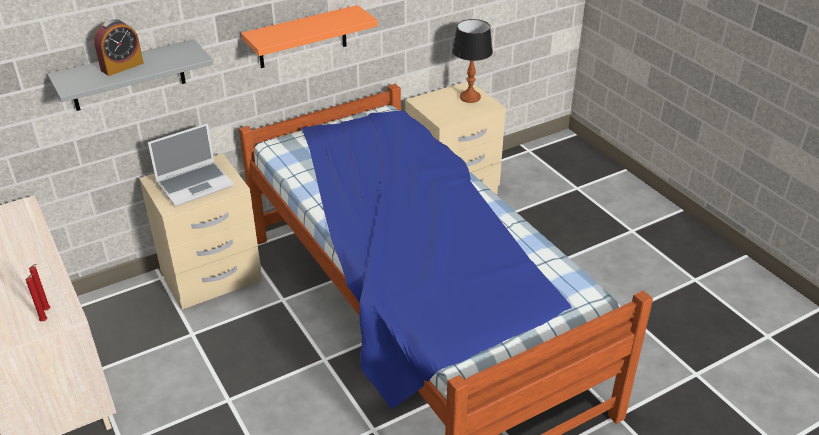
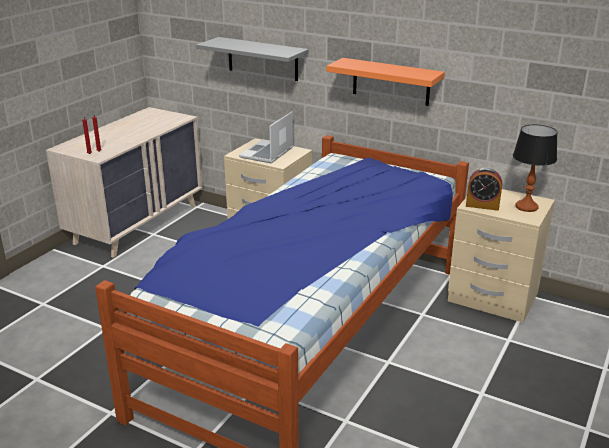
camera: 60 degrees right, 10 degrees down
(122, 66) = (247, 45): alarm clock -> alarm clock (482, 205)
(195, 184) = (267, 153): laptop -> laptop turned 90 degrees clockwise

